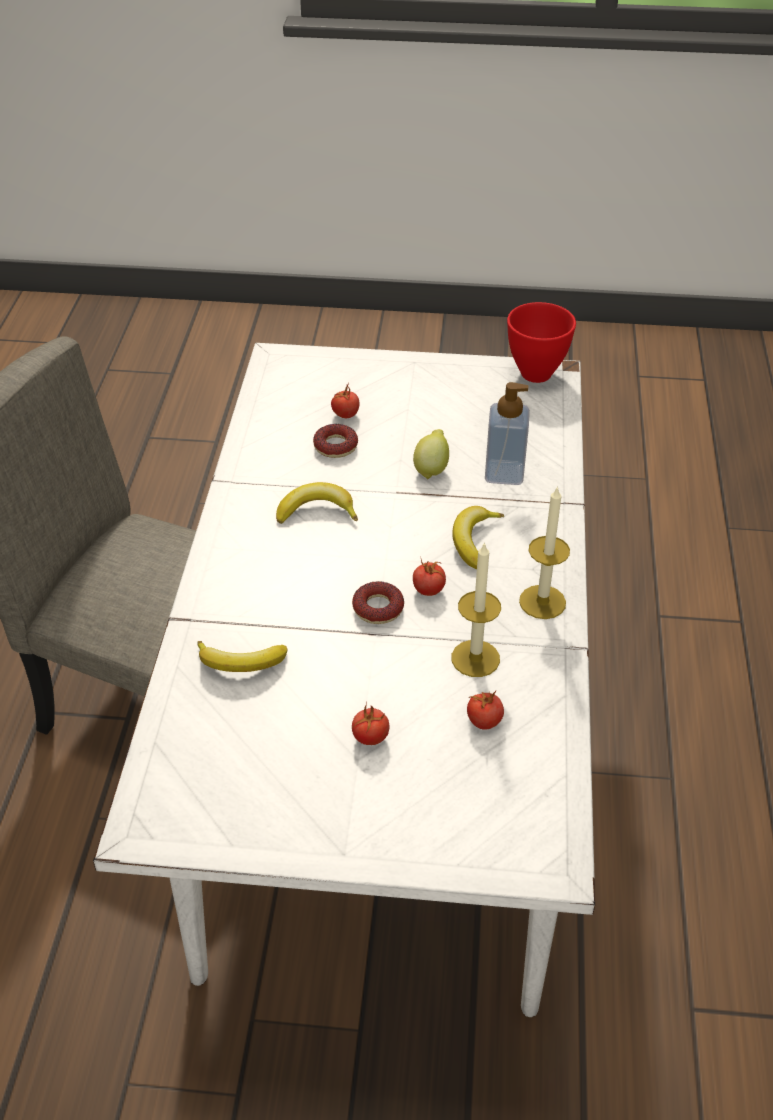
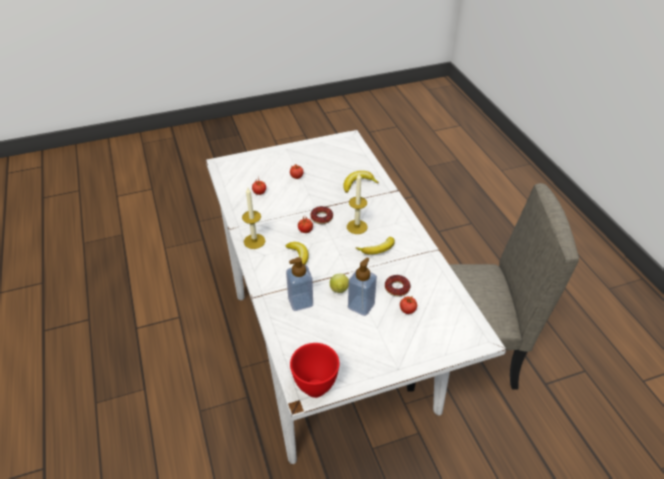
camera: 155 degrees right, 0 degrees up
(411, 440) = (361, 306): none -> soap dispenser
(475, 658) = (272, 211): candle -> candle (357, 227)

